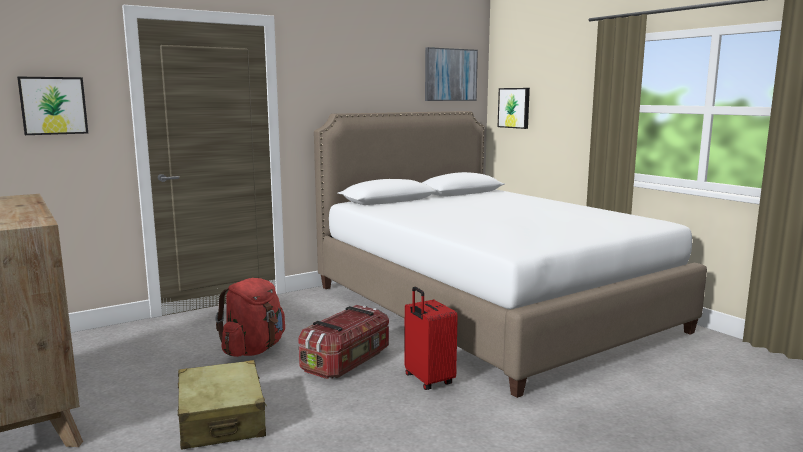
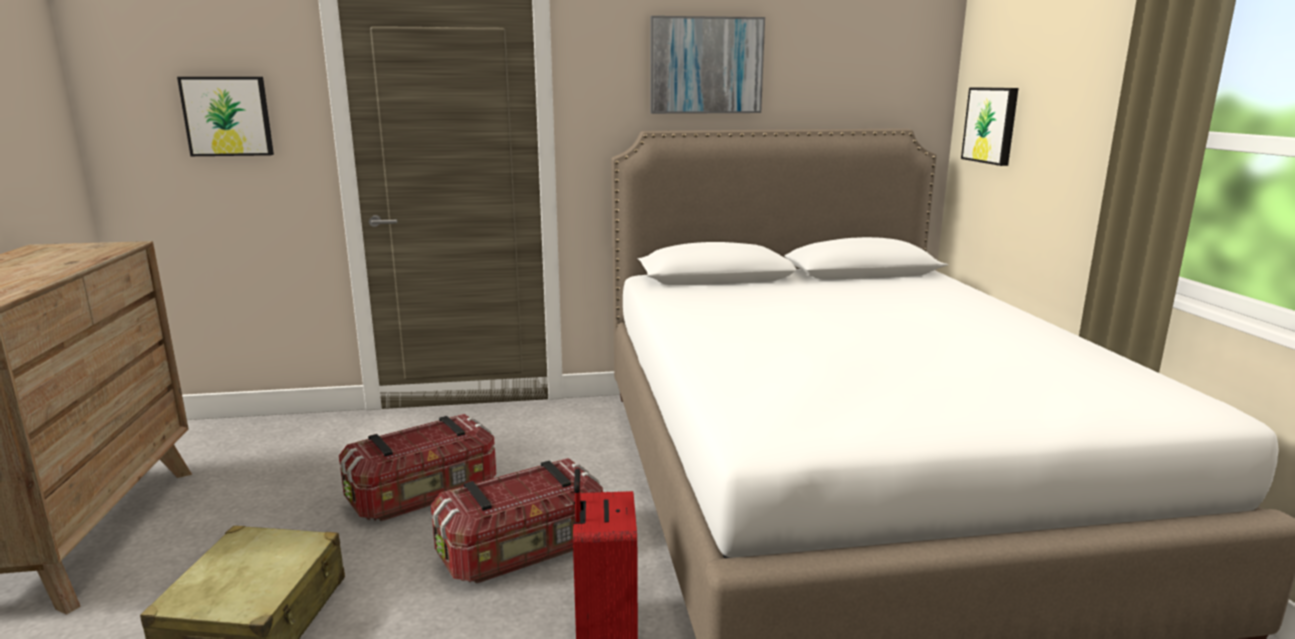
camera: 25 degrees right, 5 degrees up
(254, 350) = (424, 495): red backpack -> storage box
(450, 75) = (877, 63): picture -> picture (706, 65)

